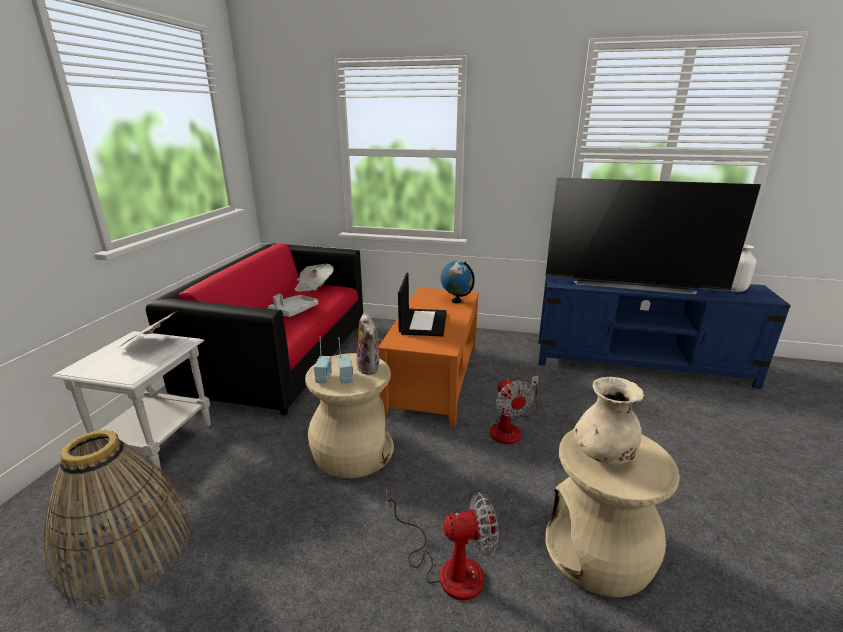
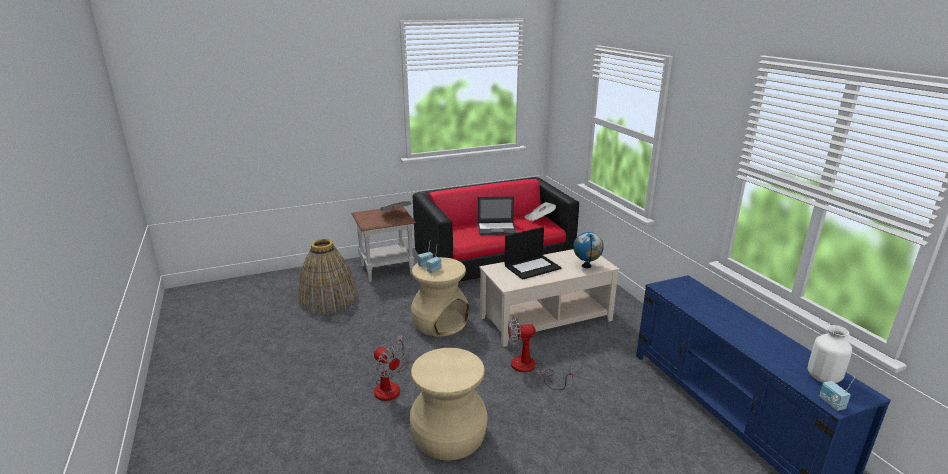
camera: 55 degrees right, 0 degrees up
(158, 442) = (387, 269): white side table -> brown side table
(293, 311) = (497, 229): grey tray -> laptop
(370, 368) = (452, 272): plush toy -> none
(433, 379) = (546, 319): orange coffee table -> beige coffee table
(511, 428) = (530, 369): fan -> fan turned 45 degrees clockwise
(603, 455) = (446, 364): beige vase -> none
(632, 284) = (726, 319): television -> none
(769, 299) = (831, 403): none -> radio

